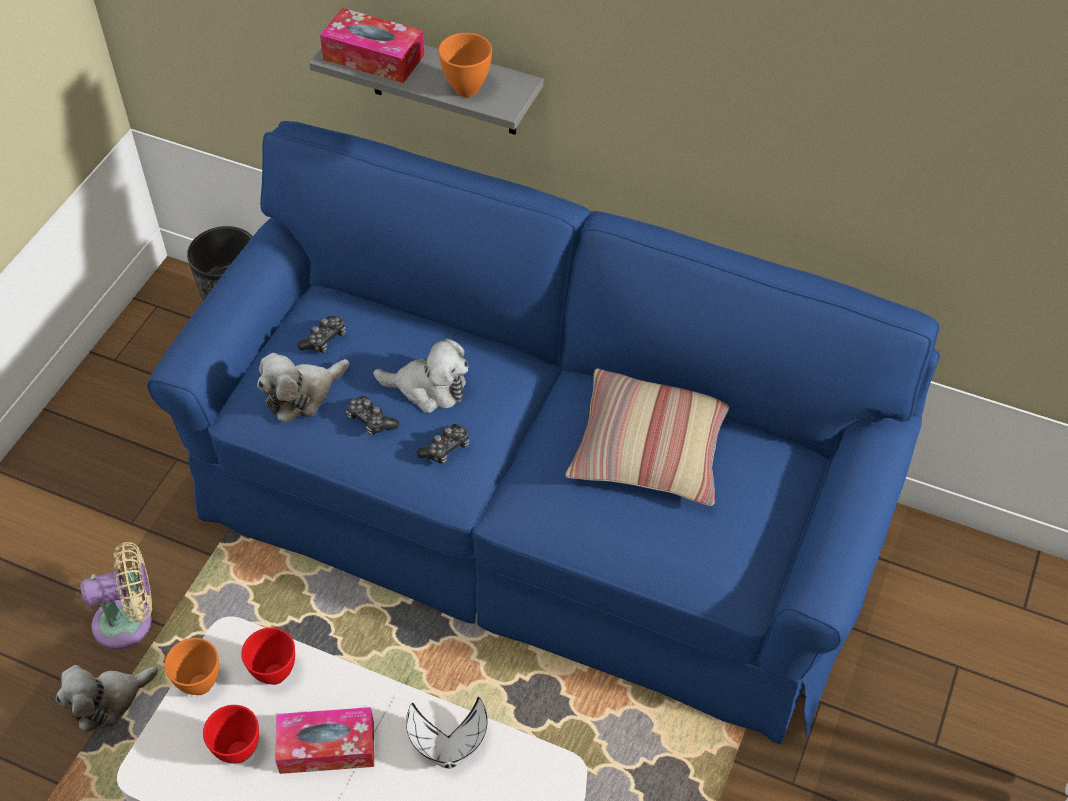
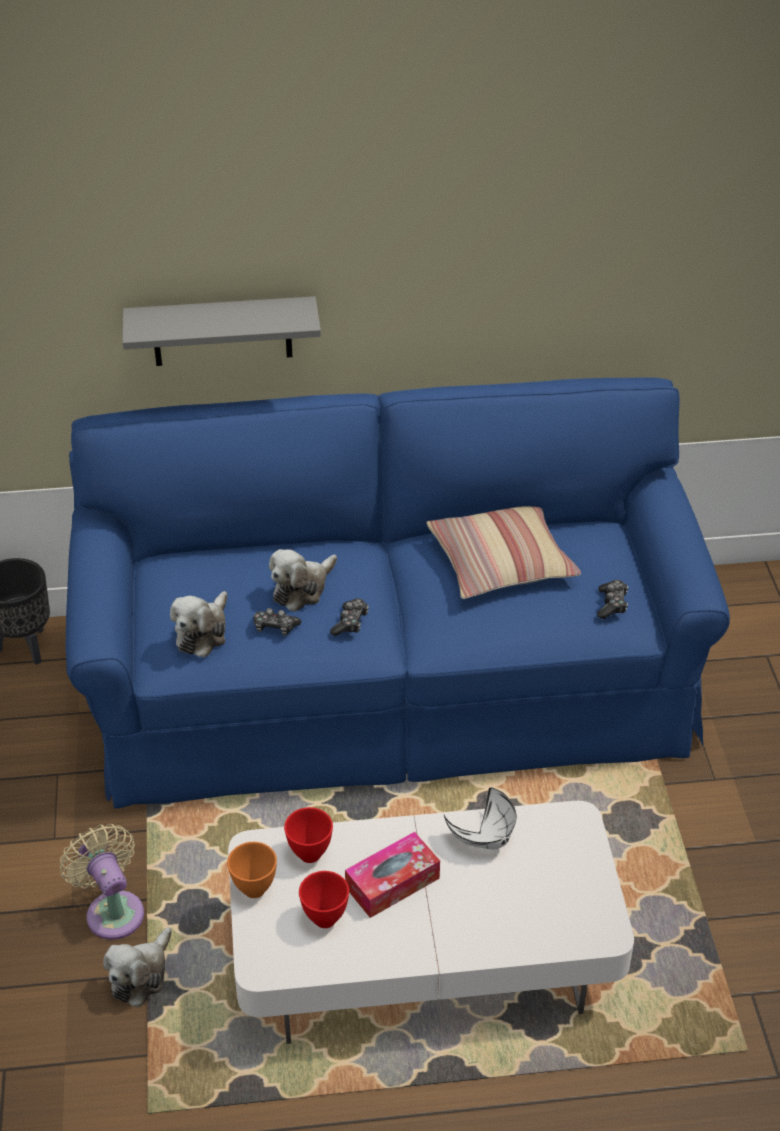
camera: 30 degrees left, 10 degrees down
(129, 621) = (112, 910): beige fan -> beige fan turned 75 degrees counterclockwise
(324, 340) = (189, 588): game controller -> game controller (612, 604)
(374, 57) = (172, 323): tissue box -> none
(428, 388) = (302, 589): plush toy -> plush toy turned 150 degrees clockwise
(466, 88) = (263, 320): orange bowl -> none

